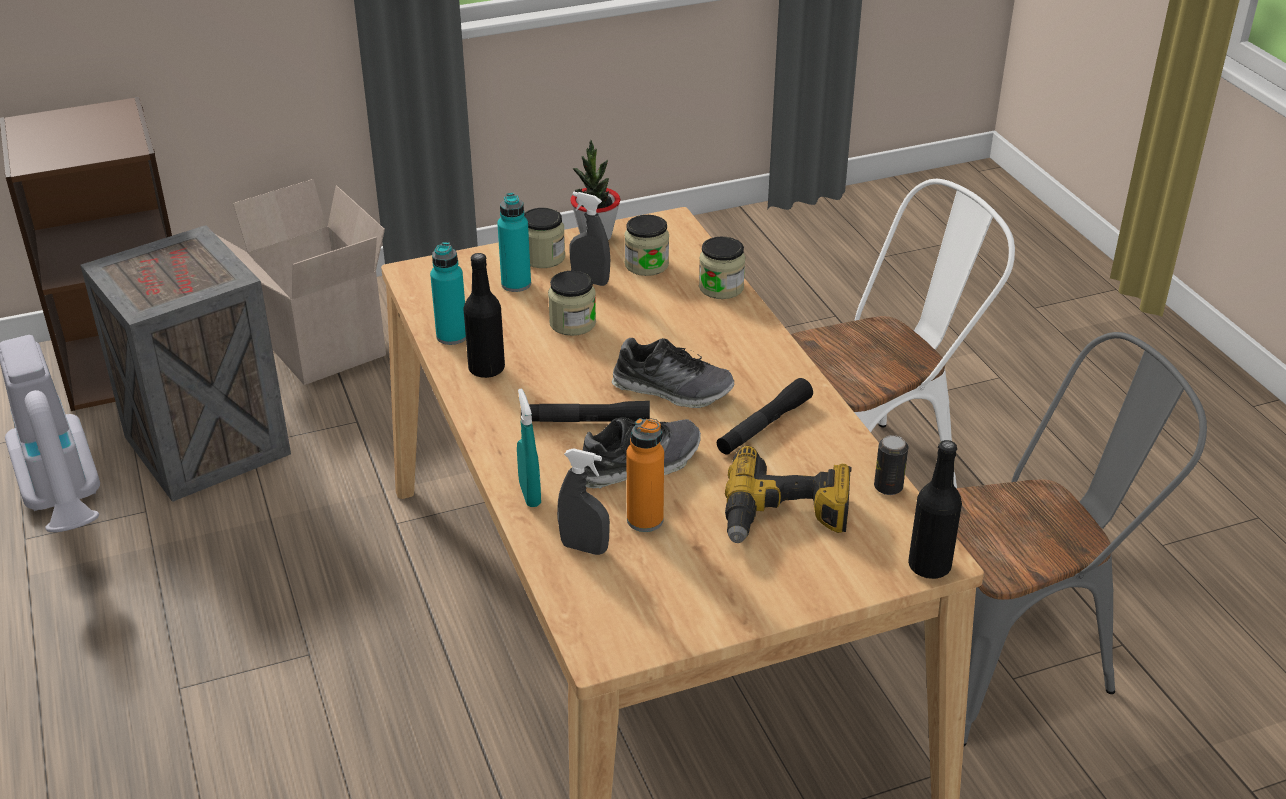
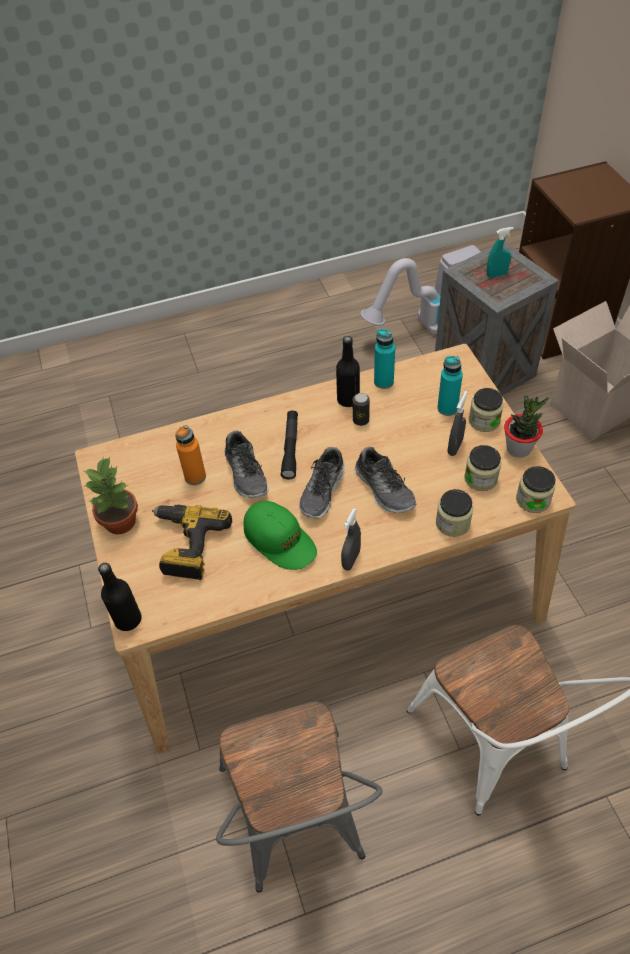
camera: 95 degrees right, 15 degrees up
(530, 494) = (225, 425): turquoise spray bottle -> turquoise spray bottle (496, 275)
(572, 323) = (400, 439): jar -> jar (533, 500)
(584, 547) = (176, 450): grey spray bottle -> grey spray bottle (351, 559)
(666, 337) = (384, 489): none -> shoe
(745, 598) = (121, 522): none -> potted plant
(764, 426) = (280, 540): black flashlight -> green cap
(888, 487) = (208, 606): can -> can (361, 420)

